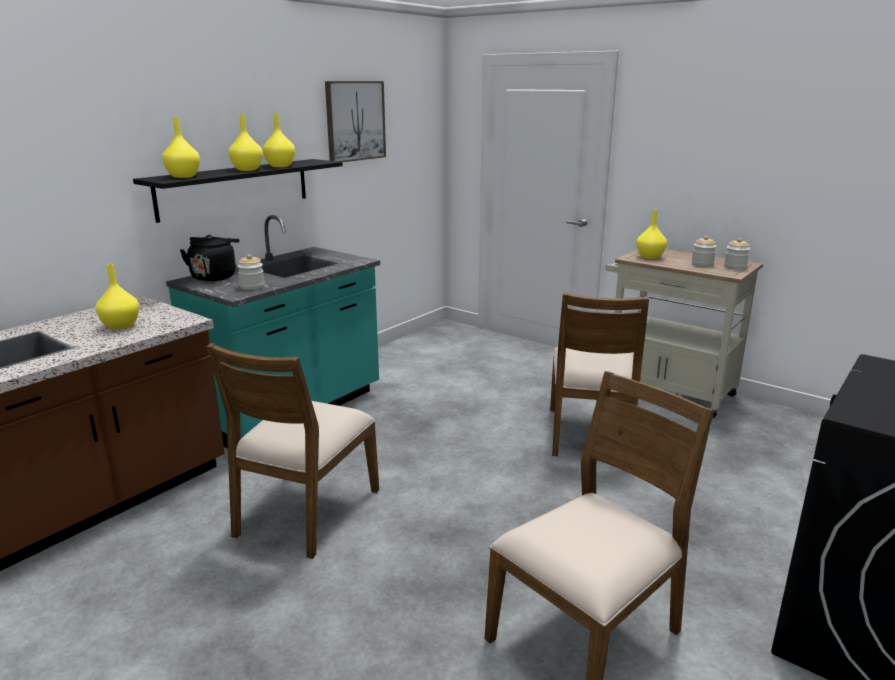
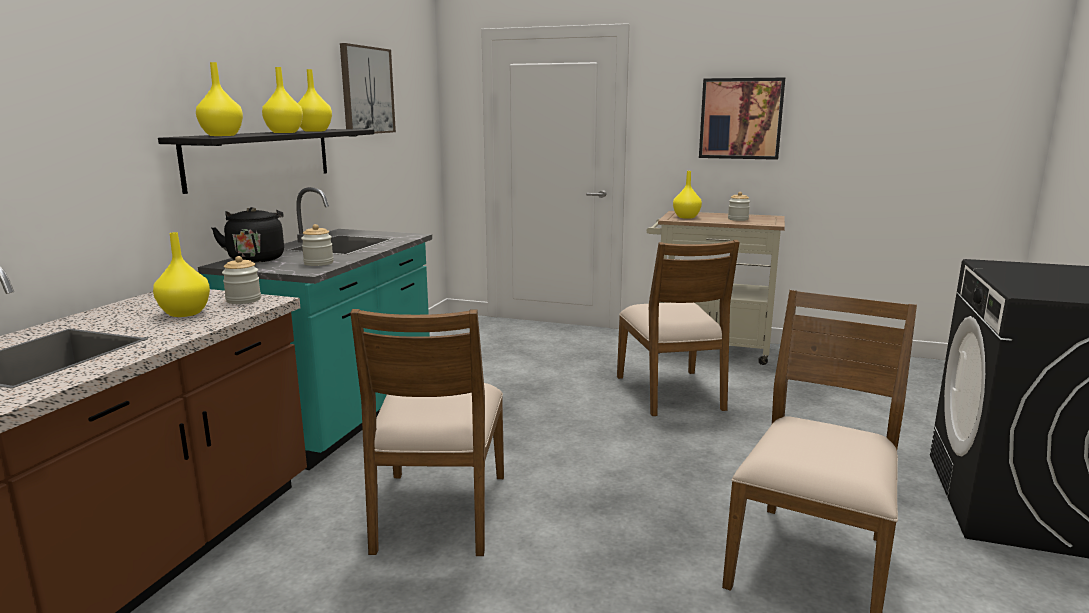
camera: 20 degrees left, 5 degrees down
(725, 155) = (741, 118): none -> picture
(735, 267) = (767, 219): jar -> jar (243, 300)

